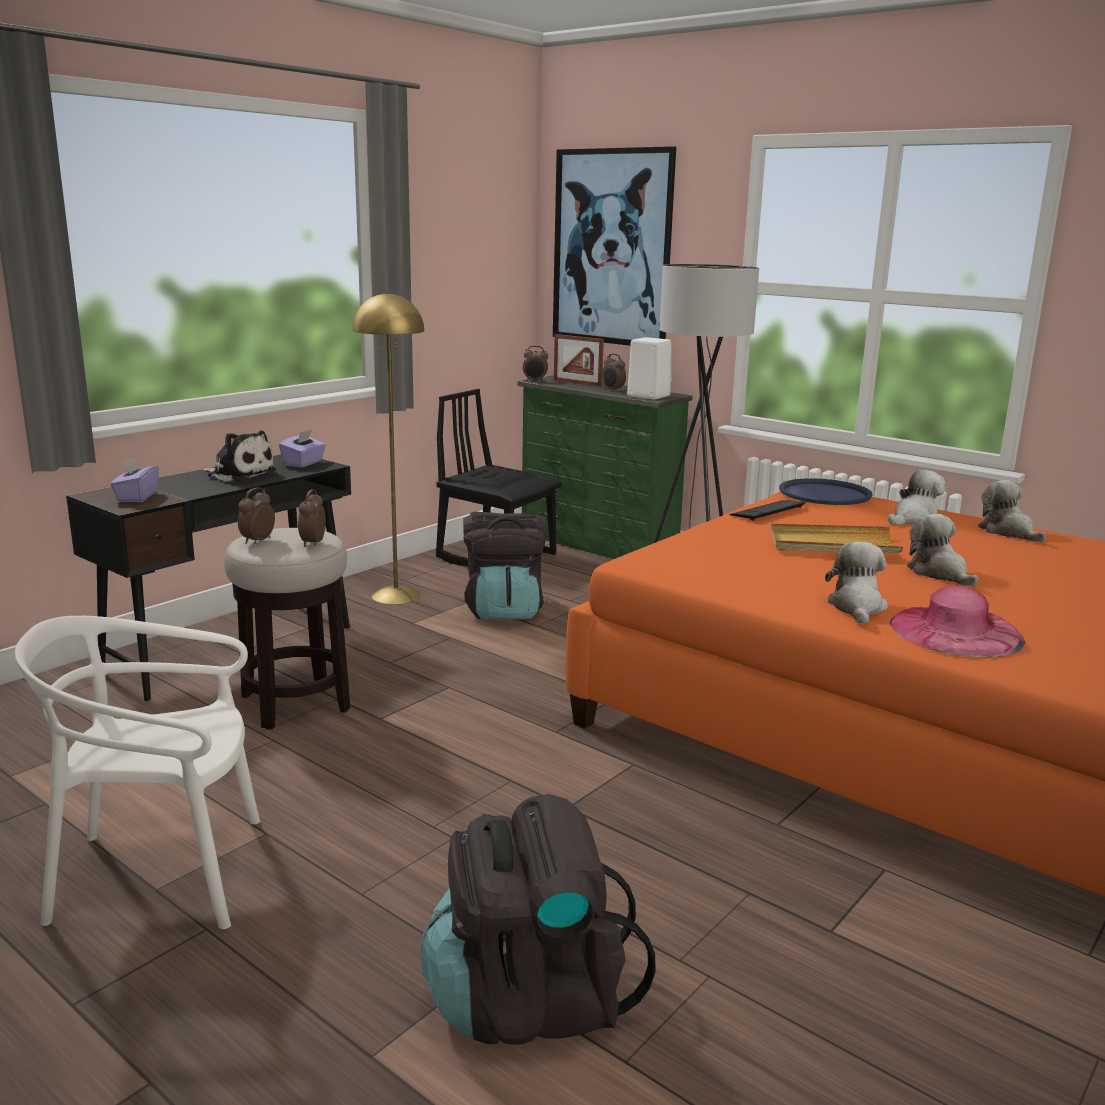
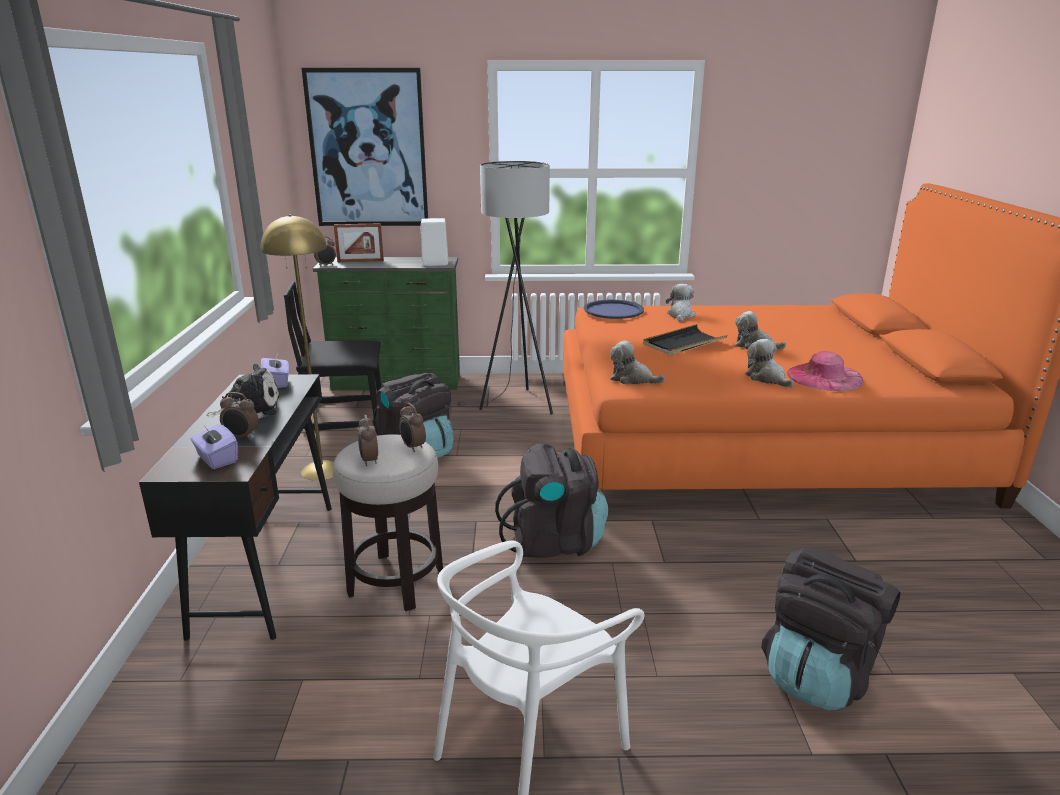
camera: 40 degrees left, 5 degrees up
(488, 736) = (554, 542): none -> black backpack
(612, 390) = (401, 263): alarm clock -> alarm clock (241, 437)
(768, 511) = (610, 331): keyboard -> none
(832, 544) = (683, 343): beige tray -> black tray
(1008, 532) = (728, 311): plush toy -> plush toy (632, 379)

